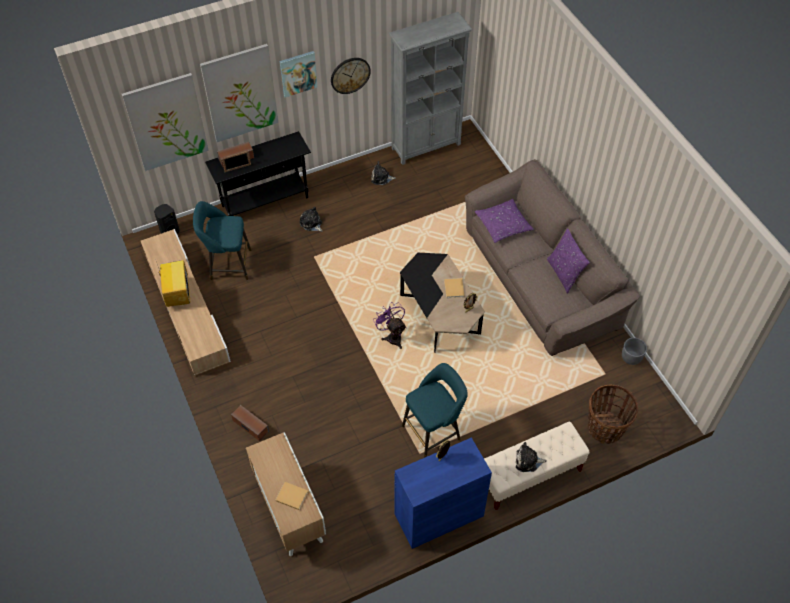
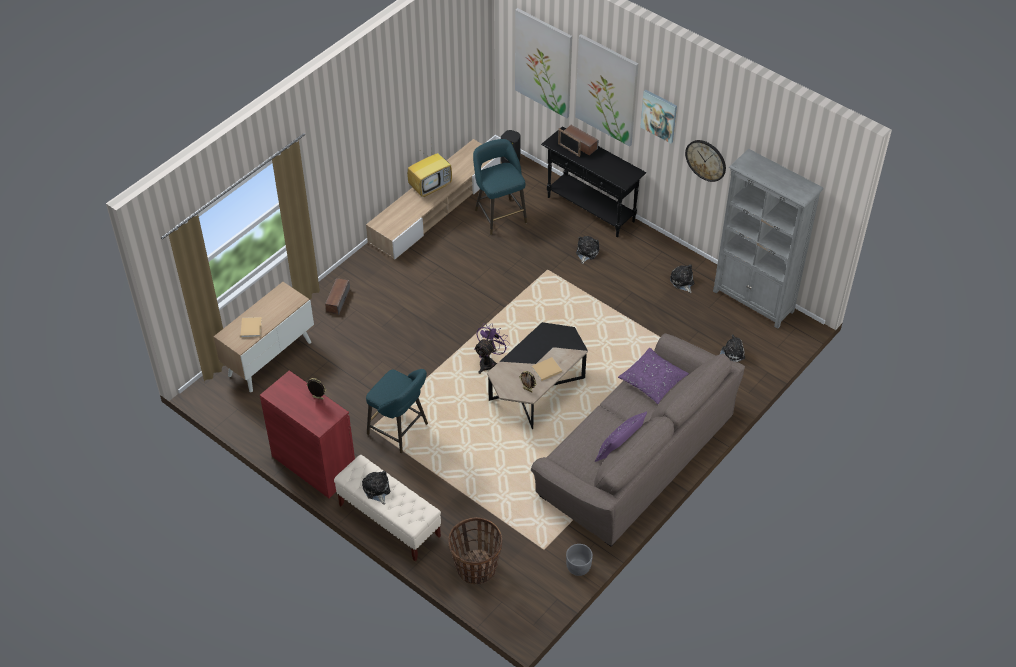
camera: 65 degrees right, 5 degrees down
(439, 515) = (314, 464): blue cabinet -> red cabinet
(469, 180) = (731, 353): none -> plush toy

